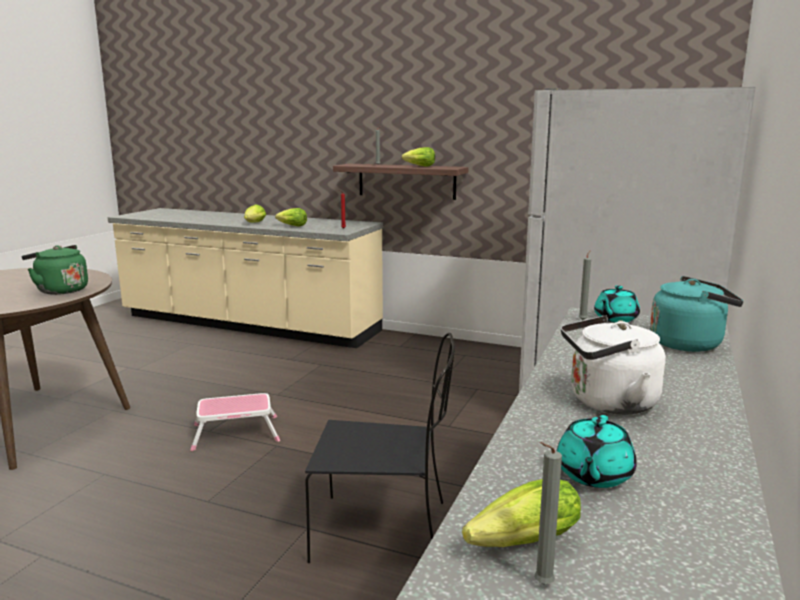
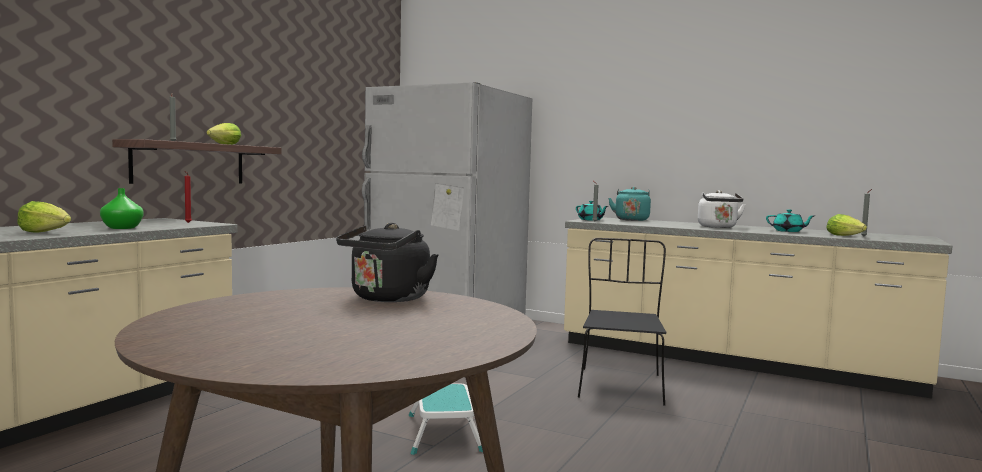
camera: 85 degrees left, 10 degrees down
(60, 290) = (387, 299): green kettle -> black kettle
(236, 433) = (445, 432): pink step ladder -> turquoise step ladder
(292, 226) = (123, 228): lettuce -> green vase

